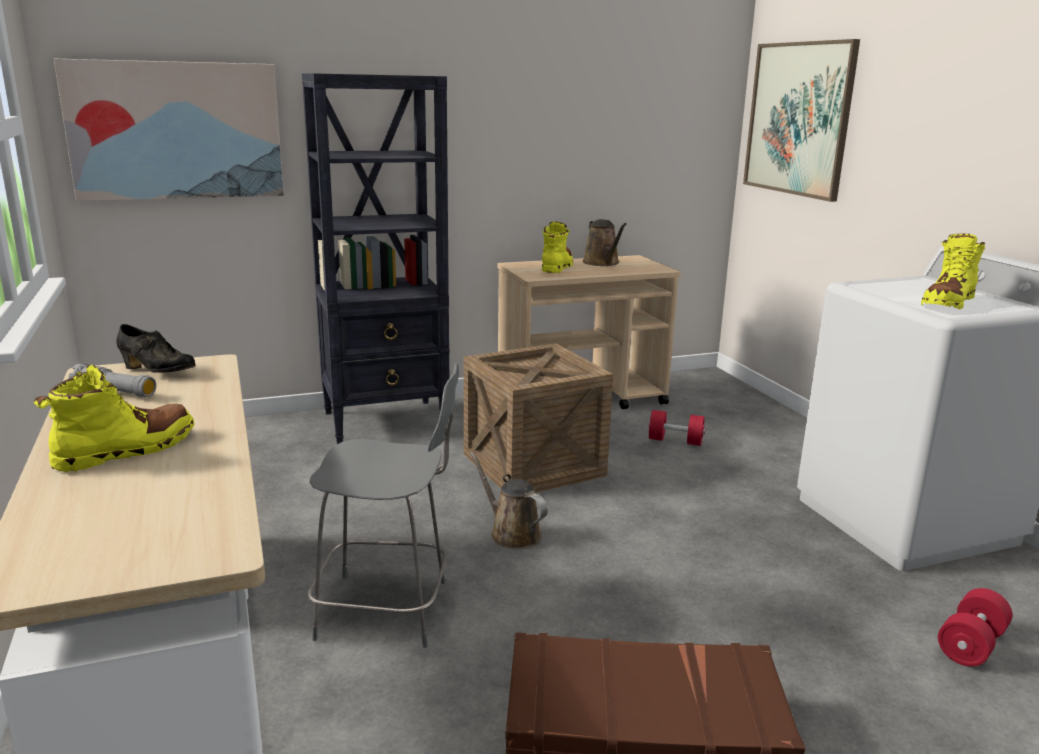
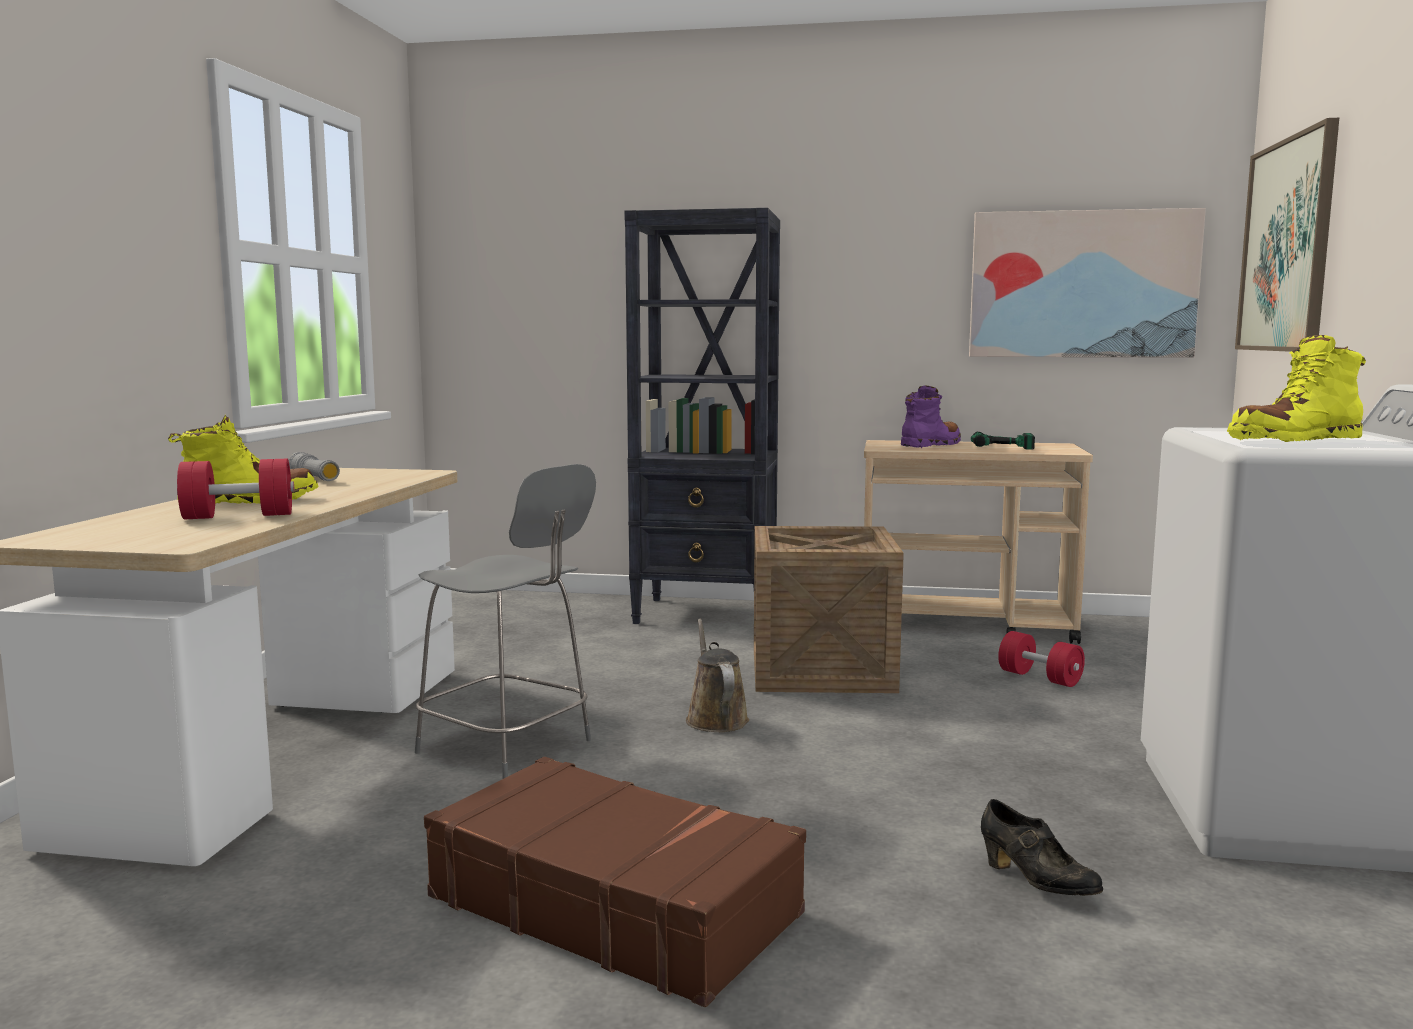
camera: 30 degrees right, 10 degrees down
(157, 372) = (371, 473): black shoe -> black shoe (1036, 883)
(176, 131) = (530, 284): picture -> picture (1082, 284)
(557, 267) = (931, 445): yellow boot -> purple boot
(602, 263) = (1000, 445): brown watering can -> power drill
(970, 645) = (1207, 951): red dumbbell -> red dumbbell (238, 516)

